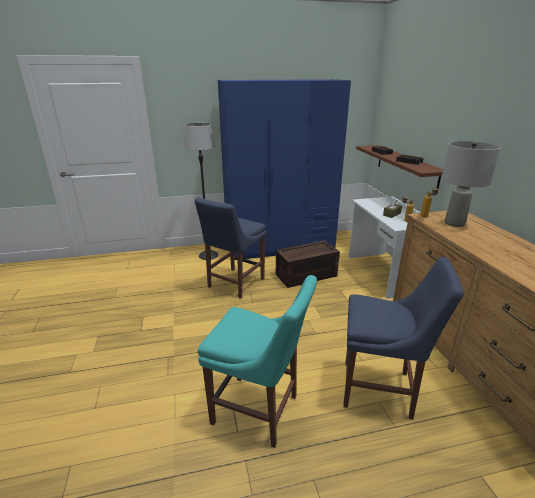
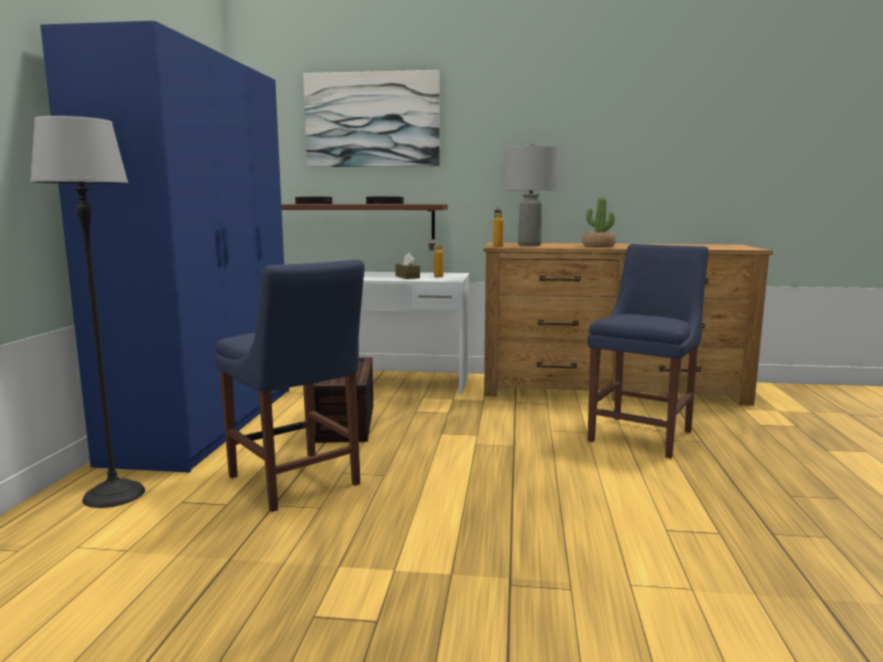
camera: 70 degrees left, 15 degrees down
(259, 411) = (677, 511): turquoise chair -> none
(426, 100) = (372, 120): none -> picture
(489, 247) = (598, 246): none -> potted plant

